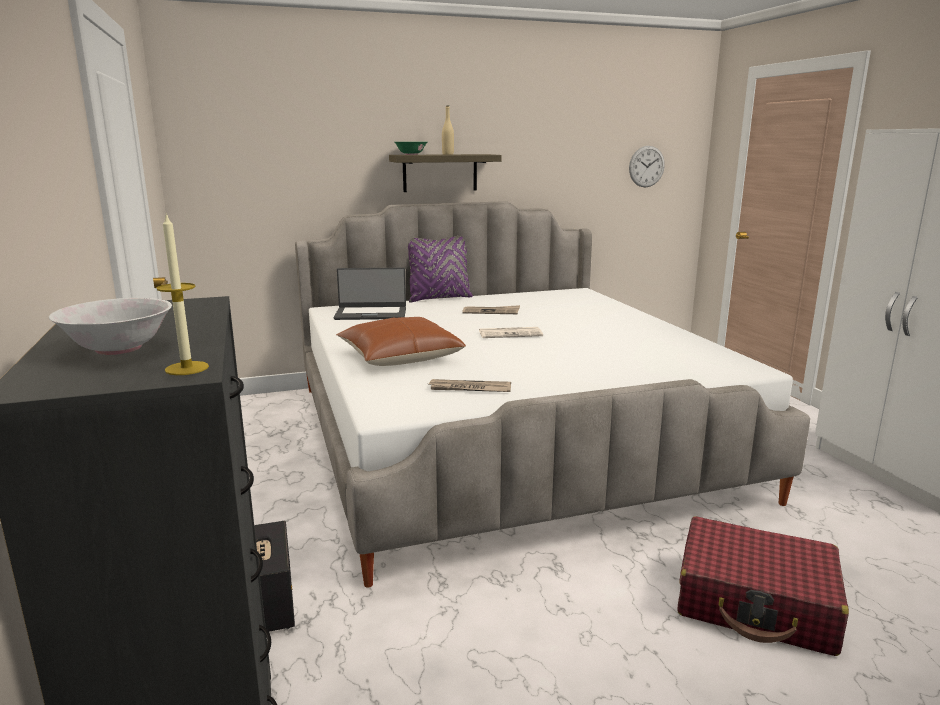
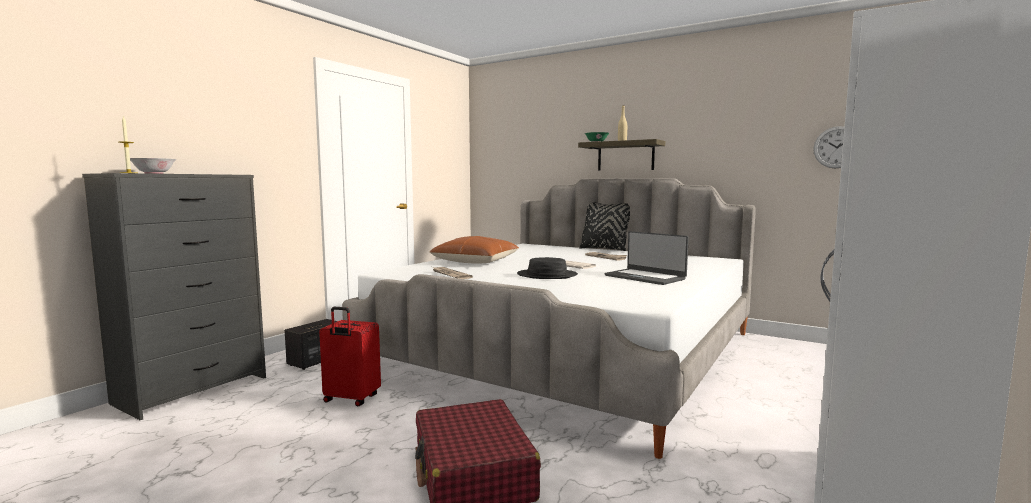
camera: 50 degrees right, 10 degrees down
(371, 314) = (537, 248): laptop -> laptop (645, 277)
(439, 298) = (604, 249): purple pillow -> black pillow
(474, 618) = (351, 399): none -> red suitcase
(552, 356) = (547, 275): none -> black hat

